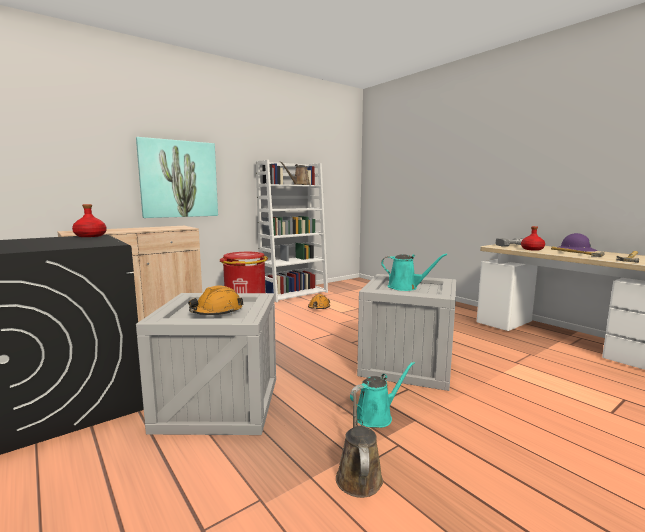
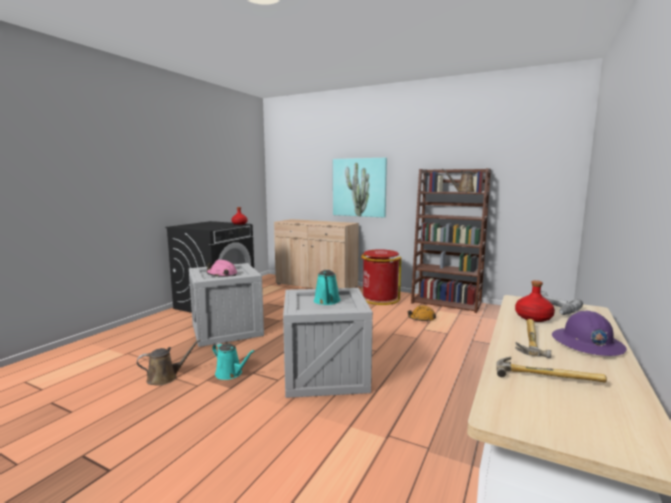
camera: 65 degrees right, 0 degrees up
(217, 312) = (222, 275): orange hard hat -> pink hard hat
(294, 293) = (446, 303): white bookcase -> brown bookcase

